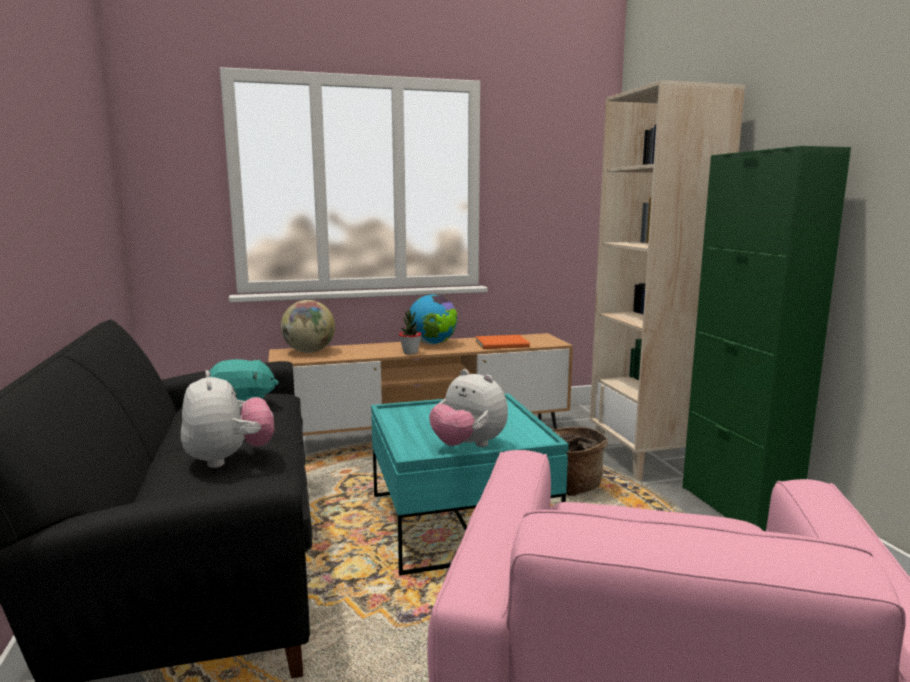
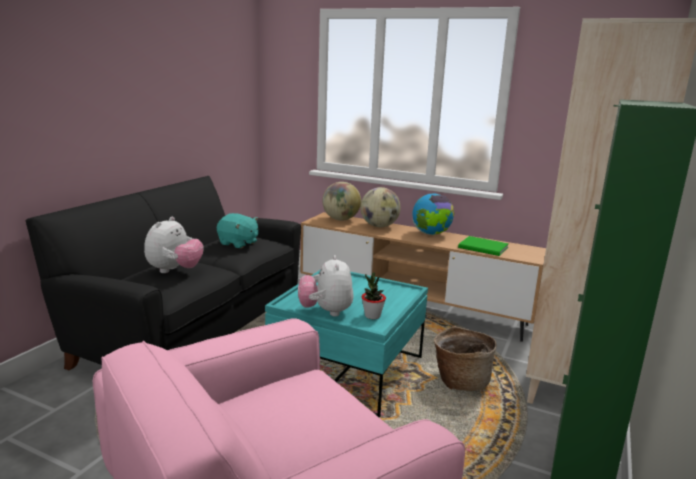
camera: 40 degrees right, 5 degrees up
(367, 348) = (379, 226): none -> globe
(410, 352) = (399, 236): potted plant -> potted plant (372, 316)
(503, 344) = (484, 248): orange book -> green book

